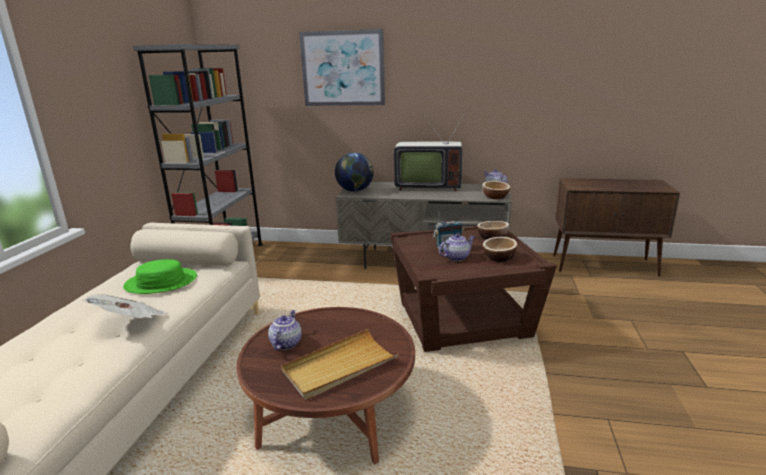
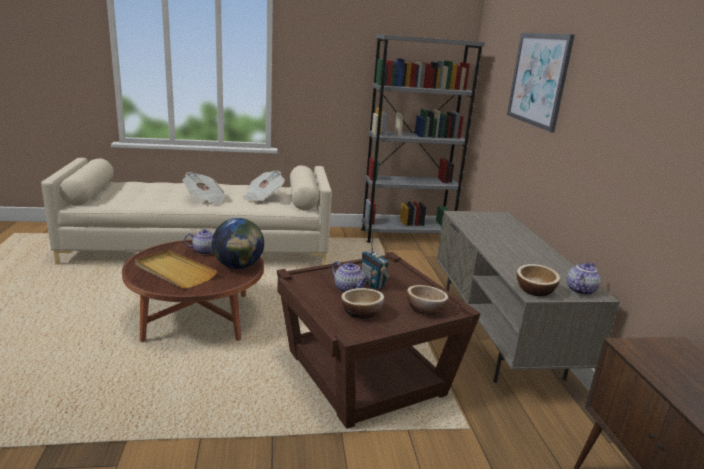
camera: 70 degrees right, 0 degrees up
(161, 282) = (262, 197): green hat -> newspaper
(355, 190) = (473, 216): globe -> globe (238, 266)
(427, 186) = (533, 248): television -> none

